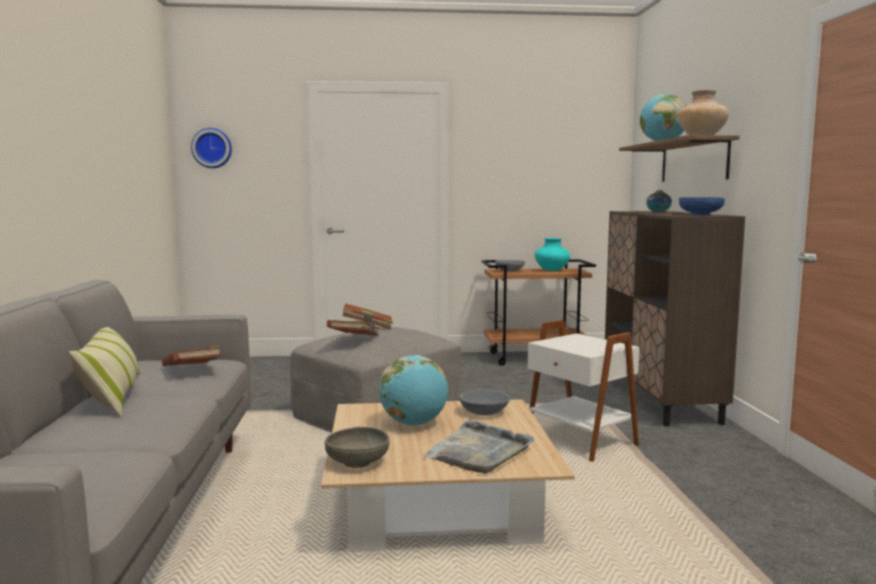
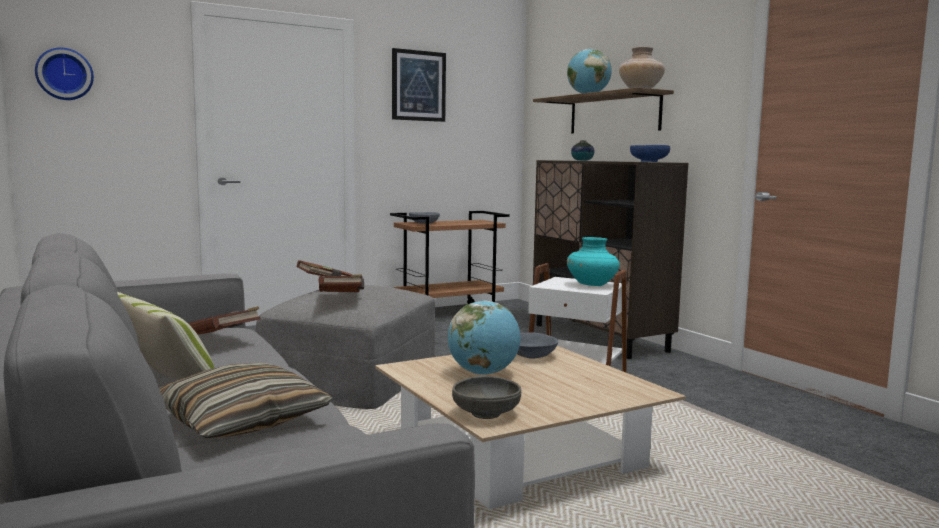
camera: 25 degrees left, 0 degrees up
(97, 439) = (241, 420): none -> pillow
(479, 451) = (580, 388): grey tray -> none
(513, 139) = (418, 86): none -> picture
(552, 270) = (463, 221): turquoise vase -> turquoise vase (592, 285)

